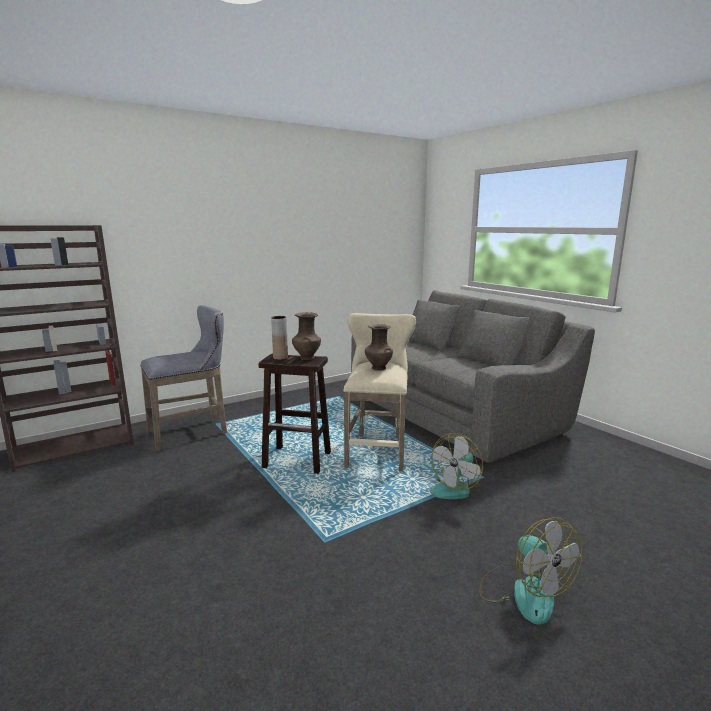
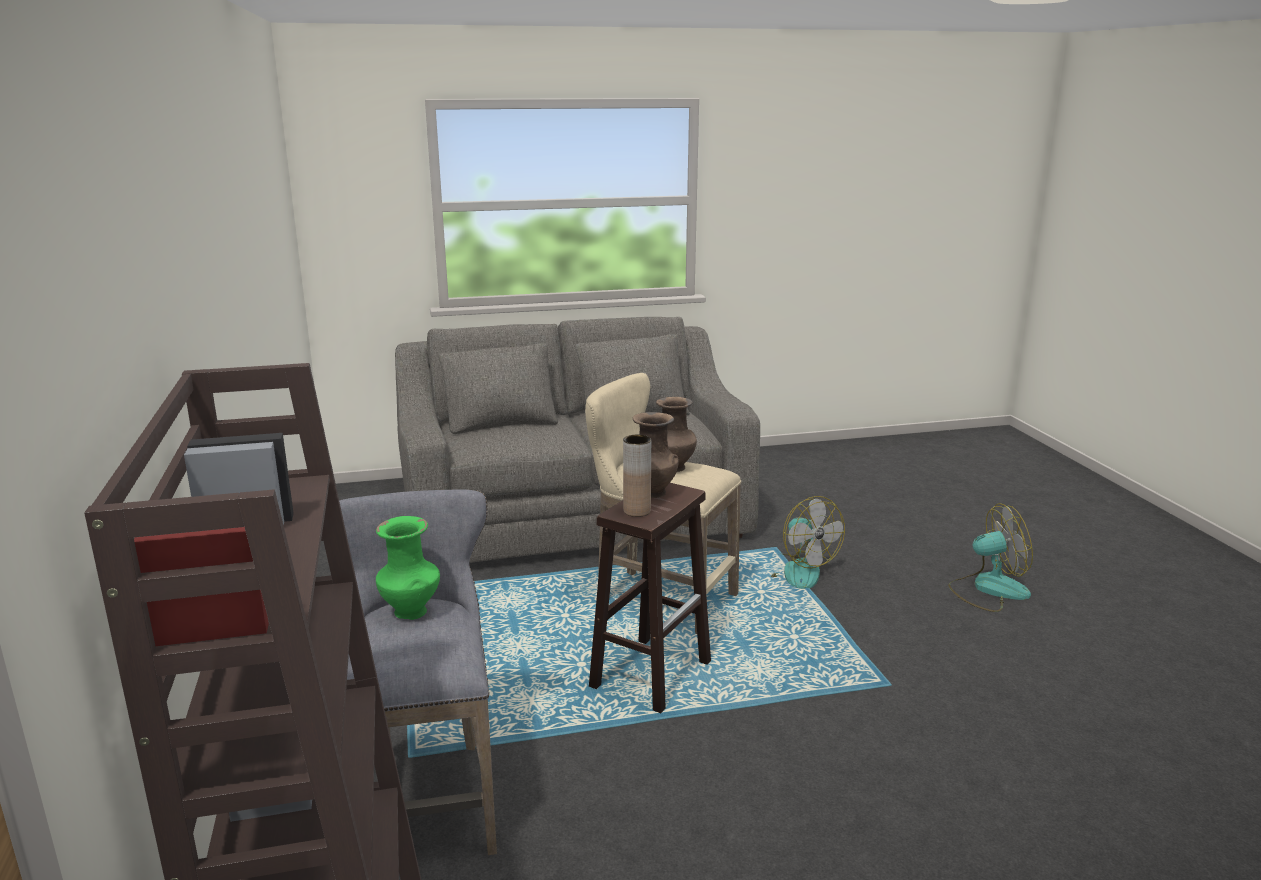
camera: 70 degrees left, 5 degrees up
(193, 353) = (411, 613): none -> green vase

